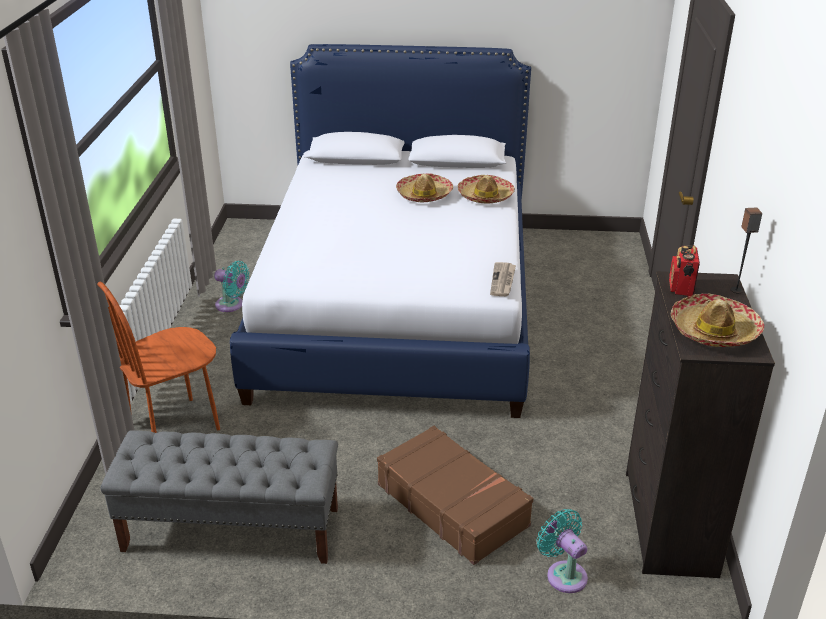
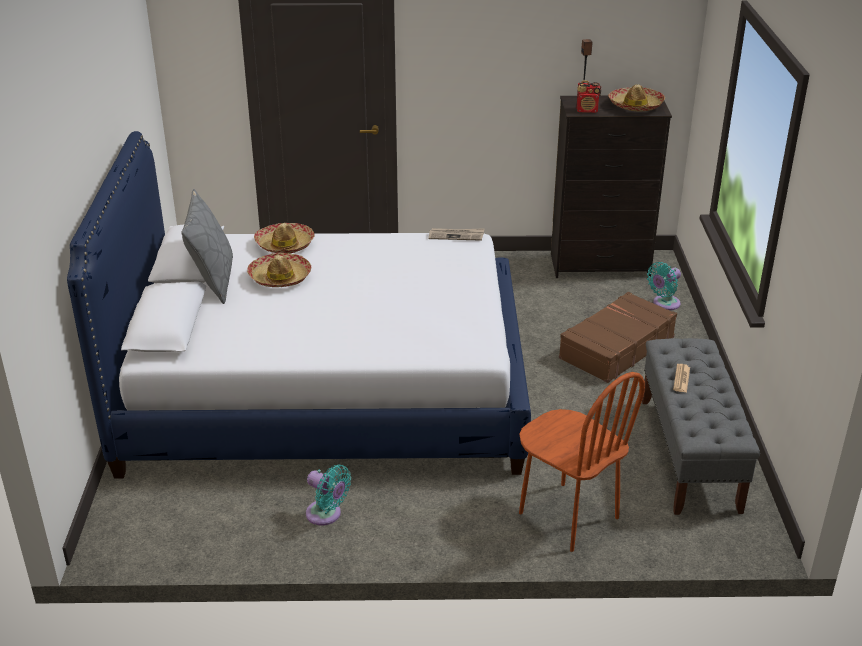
camera: 95 degrees left, 0 degrees up
(232, 305) = (326, 515): turquoise fan -> turquoise fan turned 105 degrees clockwise
(243, 447) = (681, 379): none -> newspaper
(424, 170) = (212, 280): none -> grey pillow

